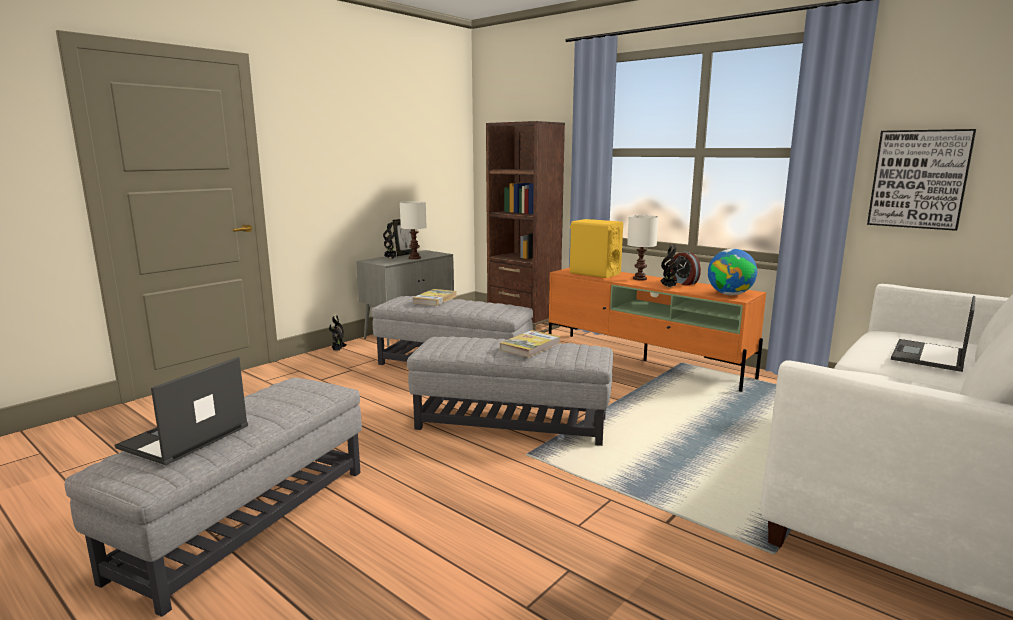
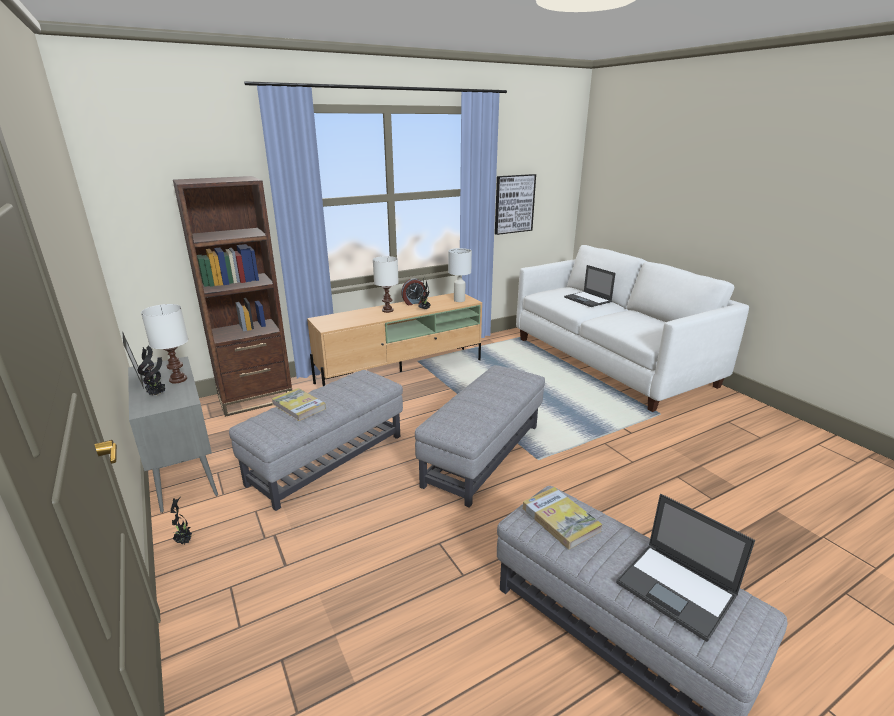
camera: 70 degrees left, 10 degrees up
(530, 346) = (493, 388): book -> book (560, 519)
(594, 273) = (349, 319): yellow speaker -> none
(645, 360) = (402, 371): orange tv stand -> beige tv stand
(730, 294) = (459, 300): globe -> white table lamp

